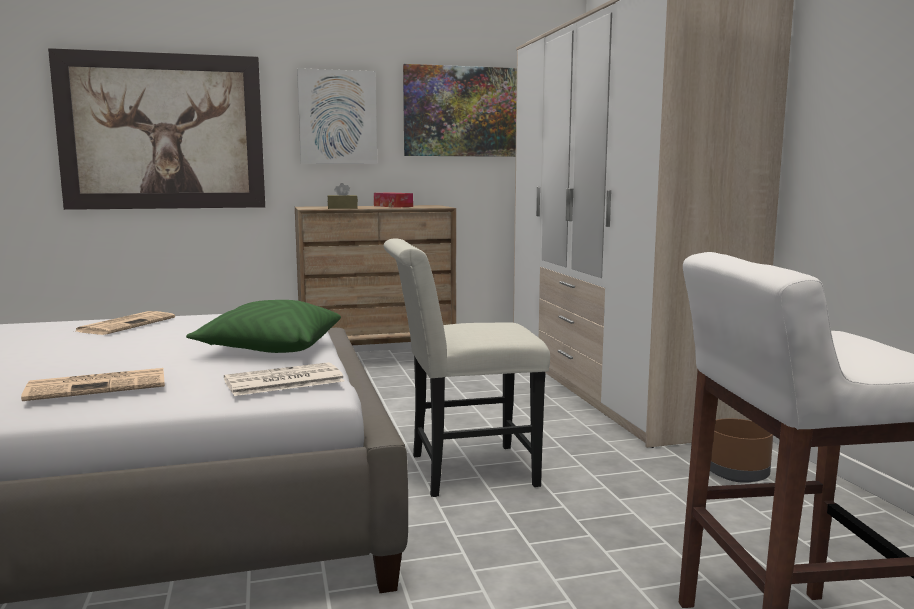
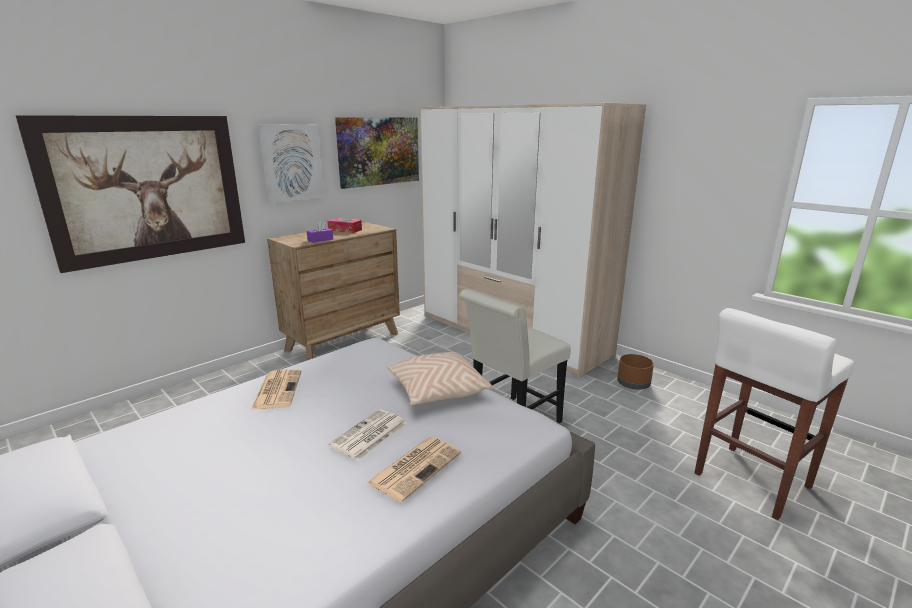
camera: 30 degrees left, 10 degrees up
(270, 349) = (437, 391): green pillow -> beige pillow
(282, 381) = (514, 424): newspaper -> newspaper (369, 435)
(342, 208) = (320, 240): brown tissue box -> purple tissue box

